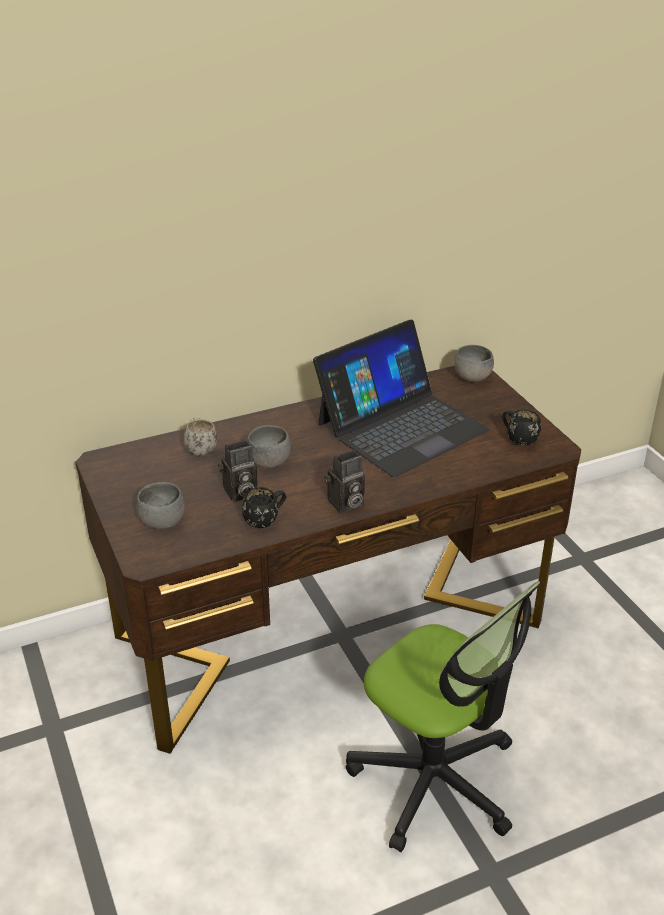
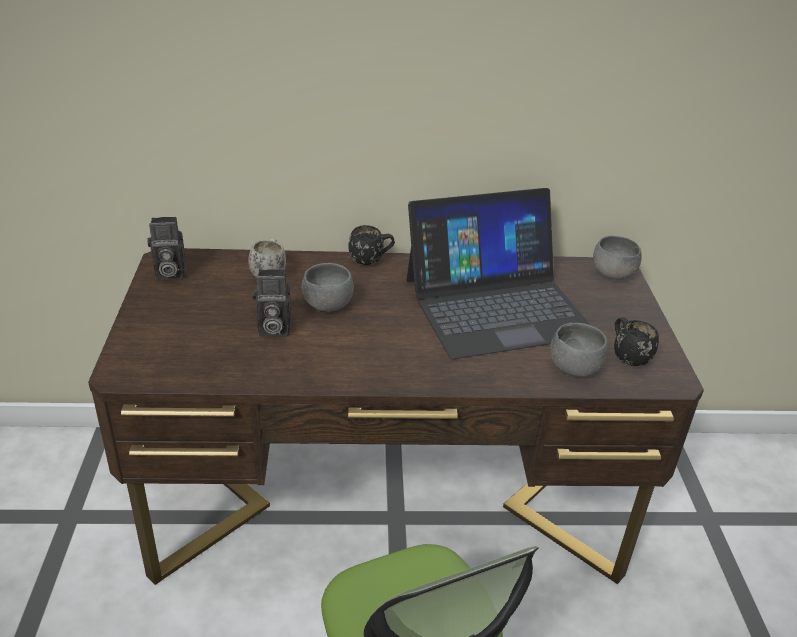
camera: 20 degrees right, 0 degrees up
(162, 521) = (172, 336): grey bowl -> grey bowl (574, 368)
(265, 520) = (277, 366): black mug -> black mug (371, 260)
(345, 504) = (375, 374): camera -> camera (169, 274)

